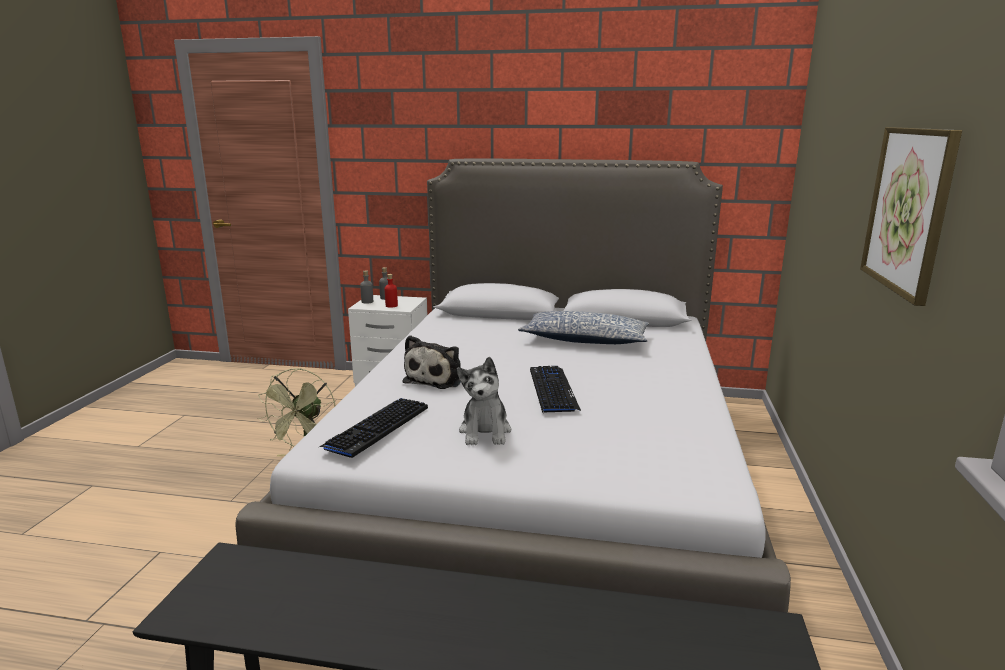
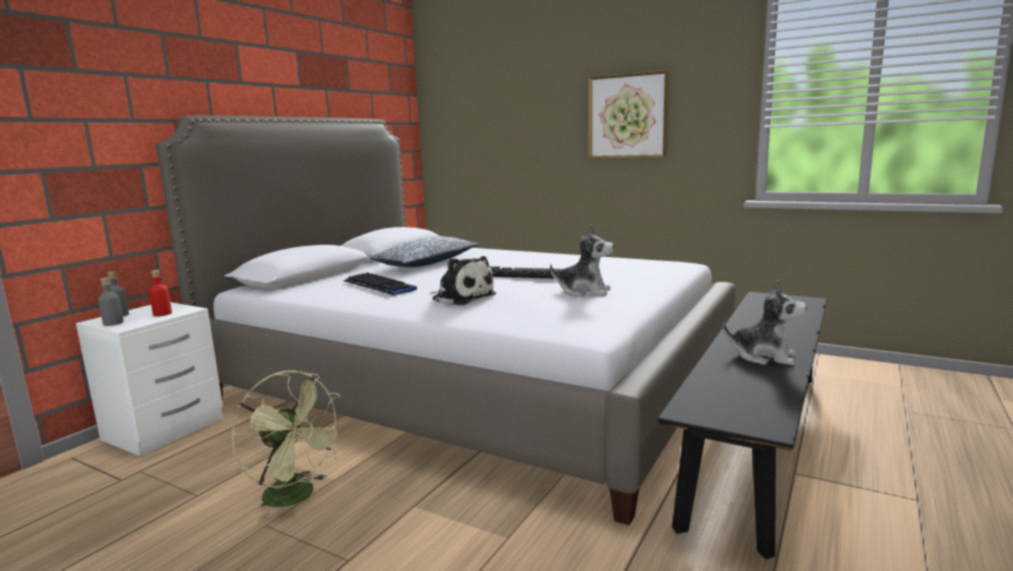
camera: 70 degrees left, 5 degrees down
(376, 428) = (563, 312): keyboard -> keyboard (379, 286)
(406, 619) = (764, 356): none -> plush toy

